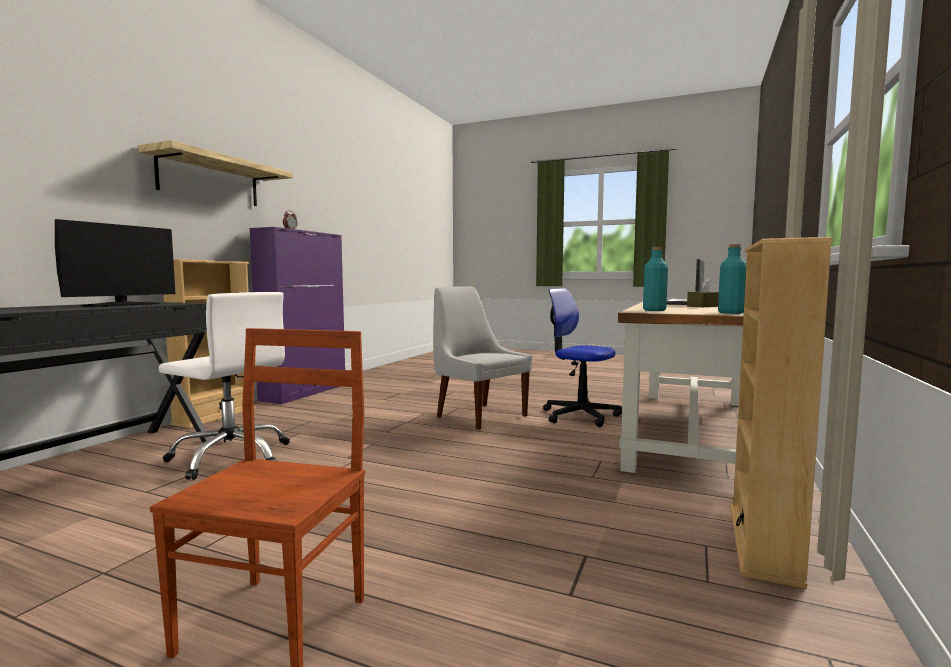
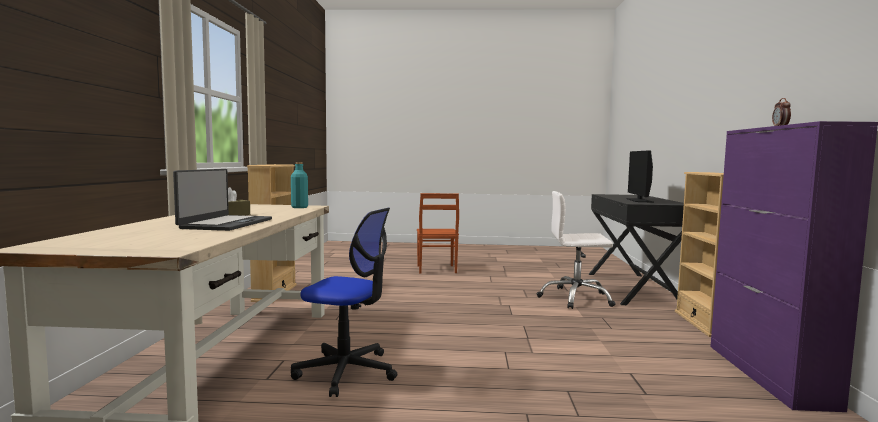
camera: 160 degrees right, 0 degrees up
(210, 180) = (750, 87): shelf -> none
(479, 416) = (467, 355): white chair -> none
(731, 313) = (255, 205): turquoise bottle -> none

